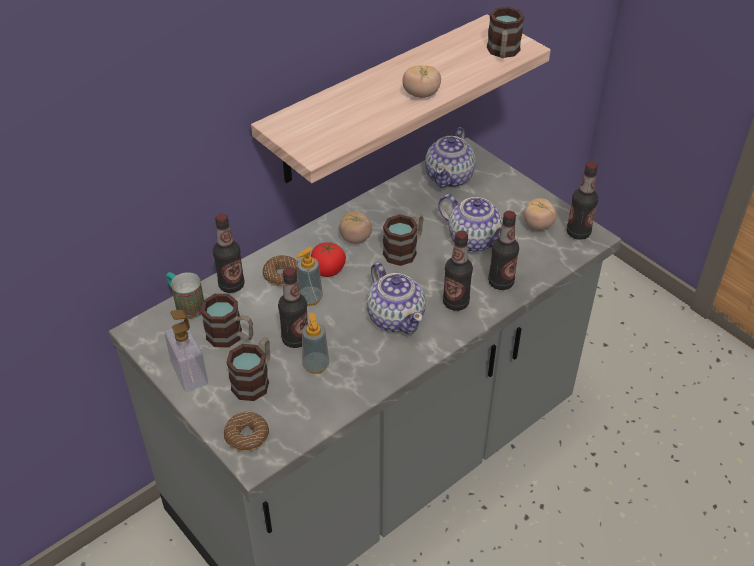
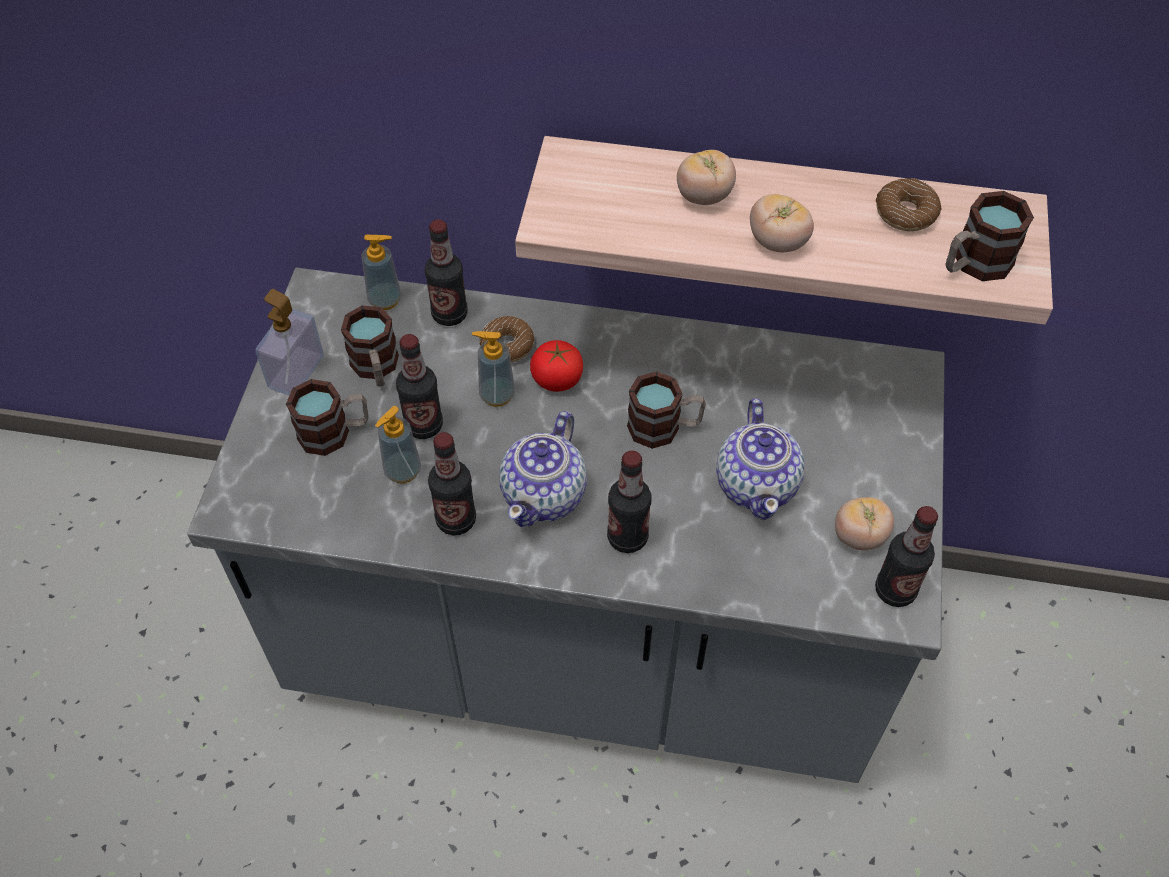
camera: 50 degrees right, 10 degrees up
(186, 305) = (385, 299): mug -> soap dispenser
(246, 436) = (254, 481): donut -> donut (905, 213)
(355, 238) = (634, 369): tomato -> tomato (704, 196)
(450, 177) = (845, 385): teapot -> none
(501, 282) = (710, 562): bottle -> bottle (456, 520)

